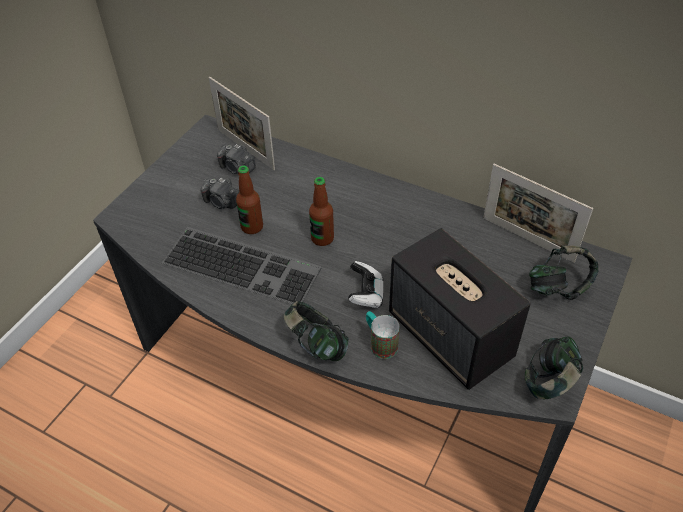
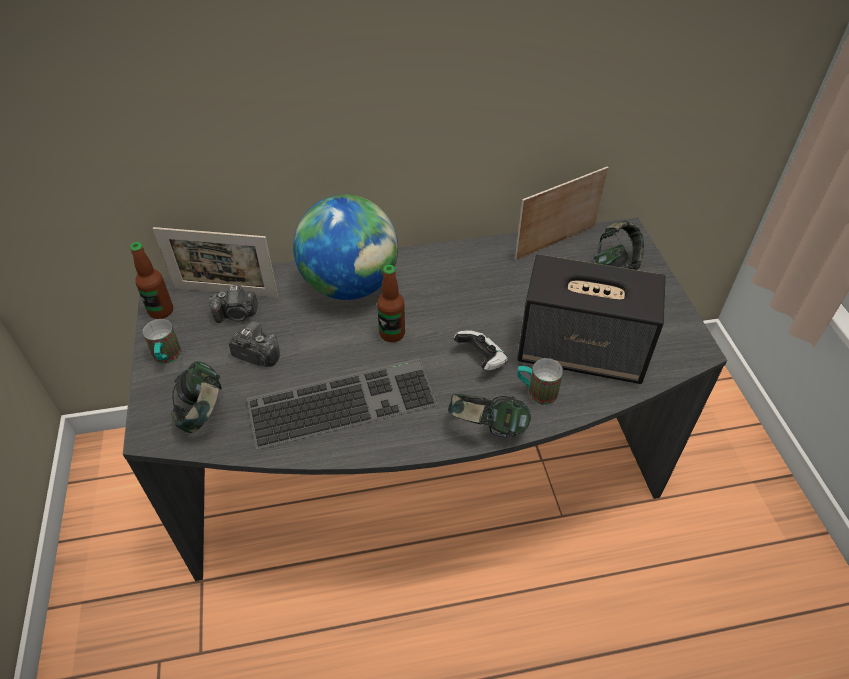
camera: 40 degrees left, 0 degrees up
(170, 174) = (167, 358): none -> mug
(222, 202) = (256, 355): camera -> camera turned 150 degrees counterclockwise
(252, 227) = (313, 361): bottle -> bottle (161, 311)
(330, 188) = (350, 285): none -> globe
(527, 239) = (555, 242): picture frame -> picture frame turned 150 degrees clockwise
(549, 382) = (683, 341): headphones -> headphones (202, 412)

